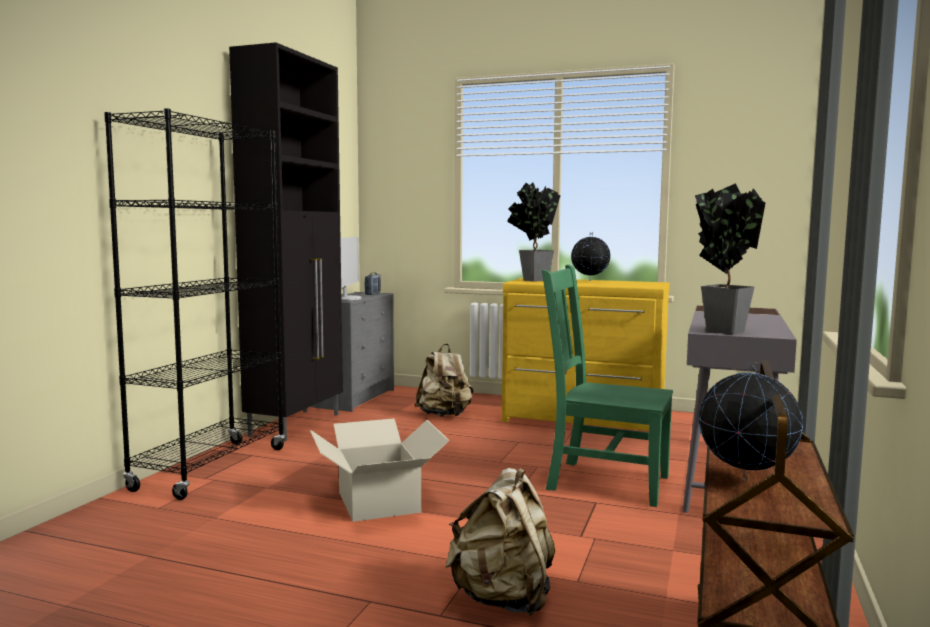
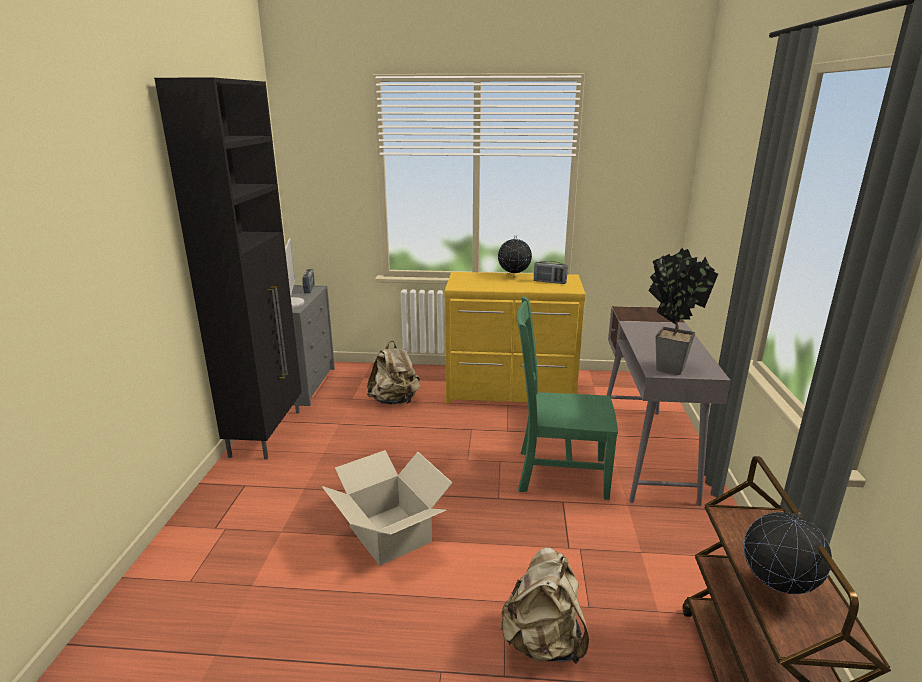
camera: 15 degrees left, 15 degrees up
(211, 468) = (214, 512): black bookcase -> none
(531, 280) = (464, 280): potted plant -> none
(628, 283) = (549, 282): none -> radio

